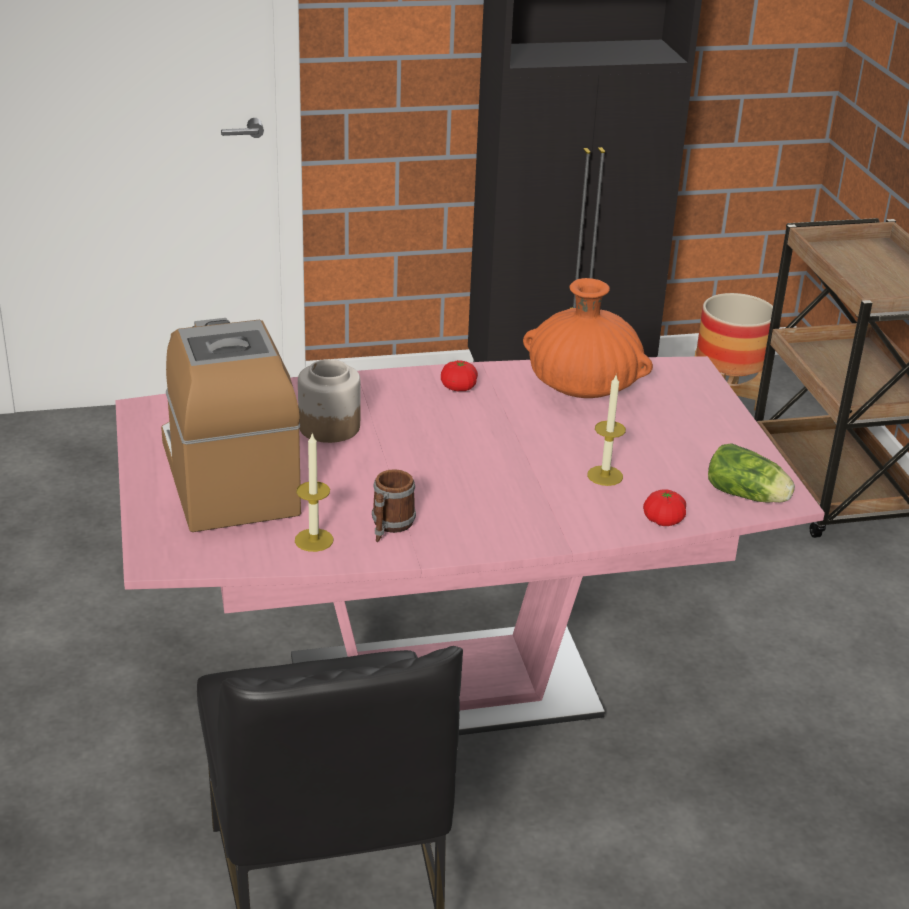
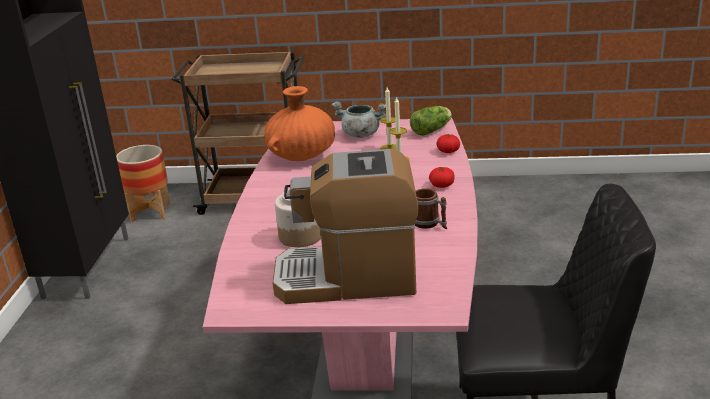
camera: 70 degrees left, 5 degrees down
(314, 540) = (437, 250): candle -> candle (390, 148)
(458, 388) = (276, 190): tomato -> tomato (442, 185)
(691, 428) = (360, 134): none -> grey cooking pot

